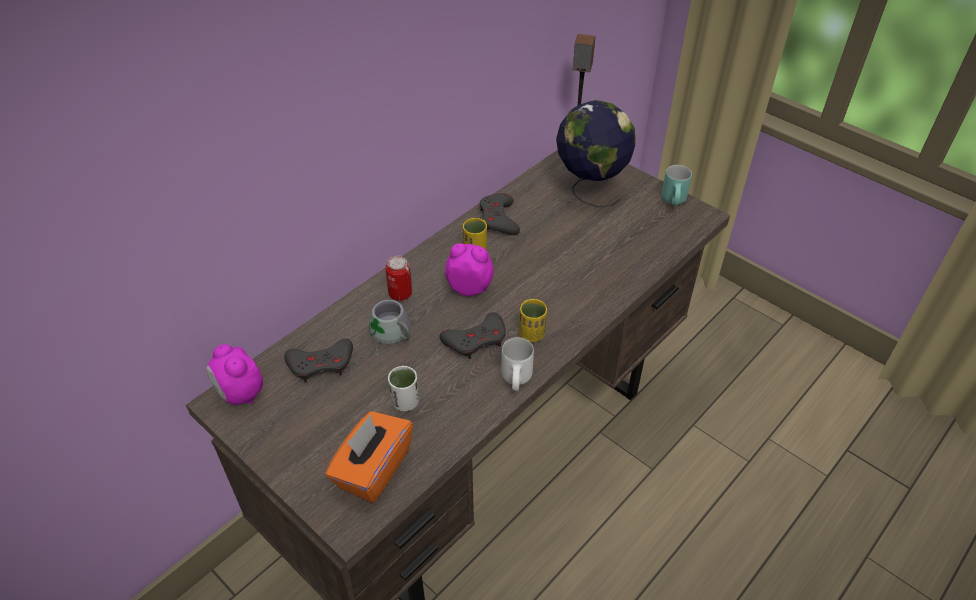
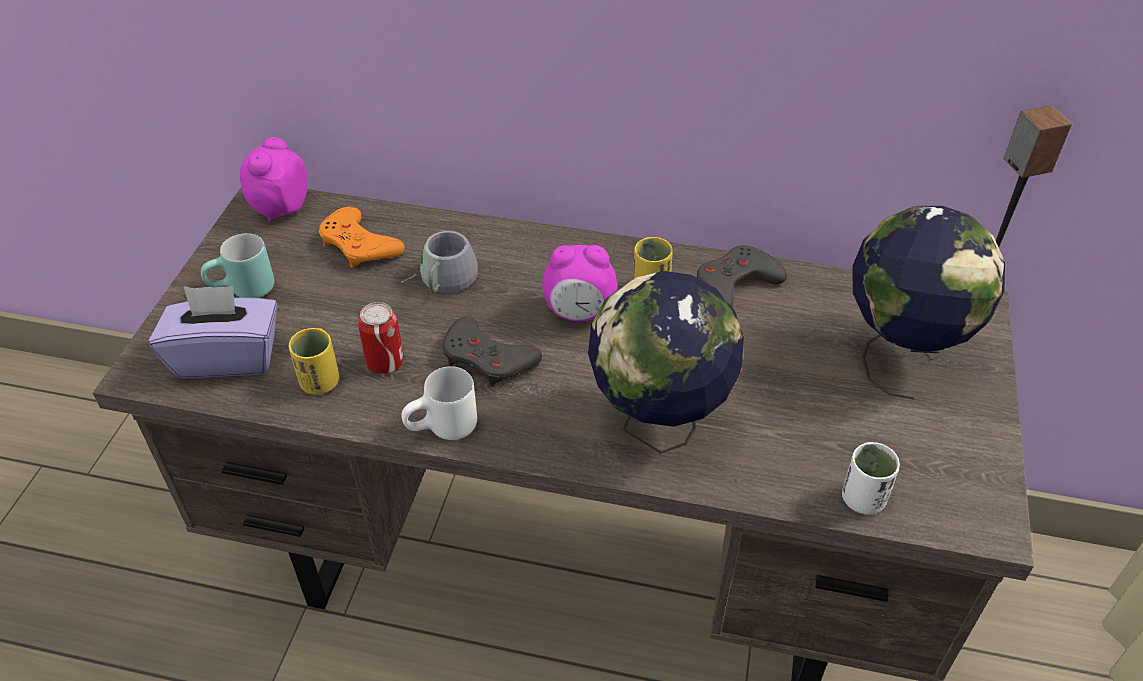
camera: 60 degrees right, 0 degrees up
(321, 364) = (359, 245): grey game controller -> orange game controller
(373, 469) = (227, 356): orange tissue box -> purple tissue box
(400, 293) = (517, 256): can -> can (385, 362)
(405, 402) = (343, 339): white cup -> white cup (862, 499)
(470, 287) = (579, 312): alarm clock -> alarm clock turned 105 degrees clockwise
(531, 334) = (538, 410): yellow cup -> yellow cup (320, 382)
(575, 292) = (658, 426): none -> globe
(675, 202) = (984, 473): turquoise mug -> turquoise mug (244, 292)

